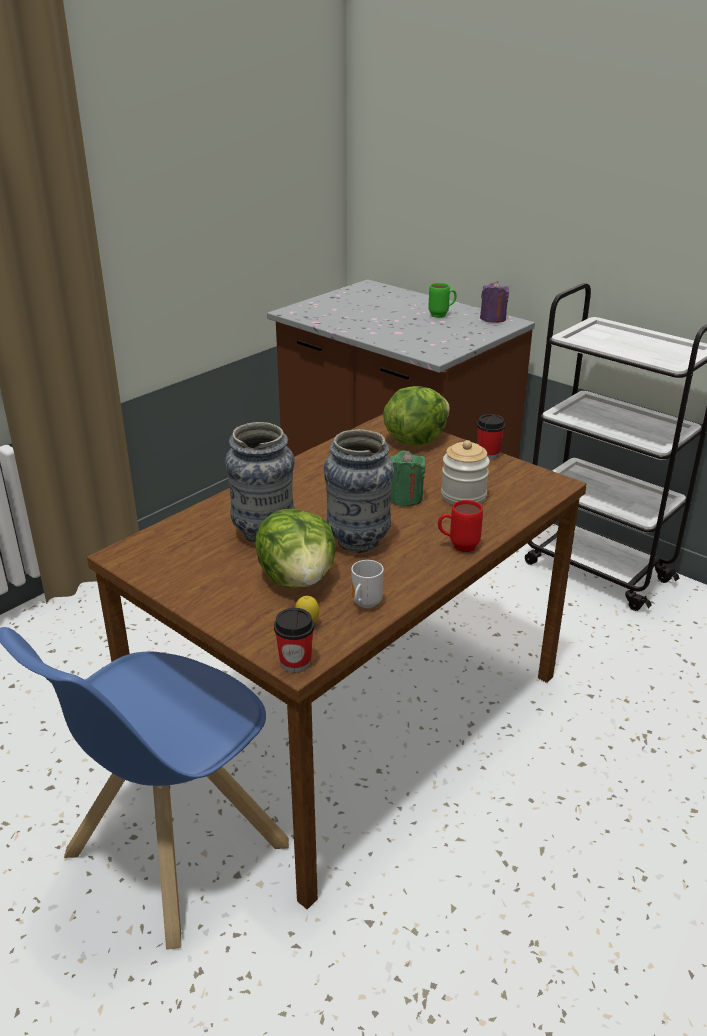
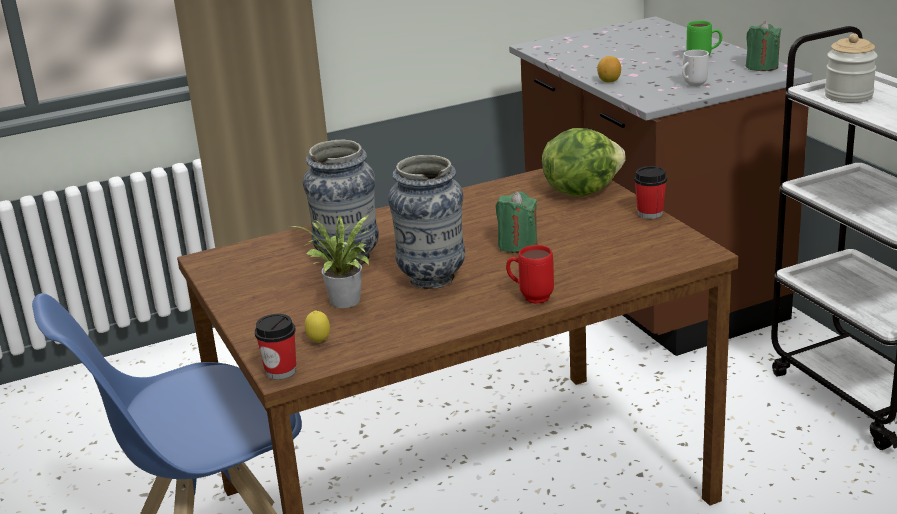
camera: 25 degrees right, 5 degrees down
(298, 579) = (345, 303): lettuce -> potted plant
(364, 604) = (388, 334): mug -> mug (693, 84)
(384, 340) = (609, 81): none -> lemon
(463, 496) = (581, 251): jar -> jar (848, 96)
(493, 318) = (762, 67): purple candle -> green candle

